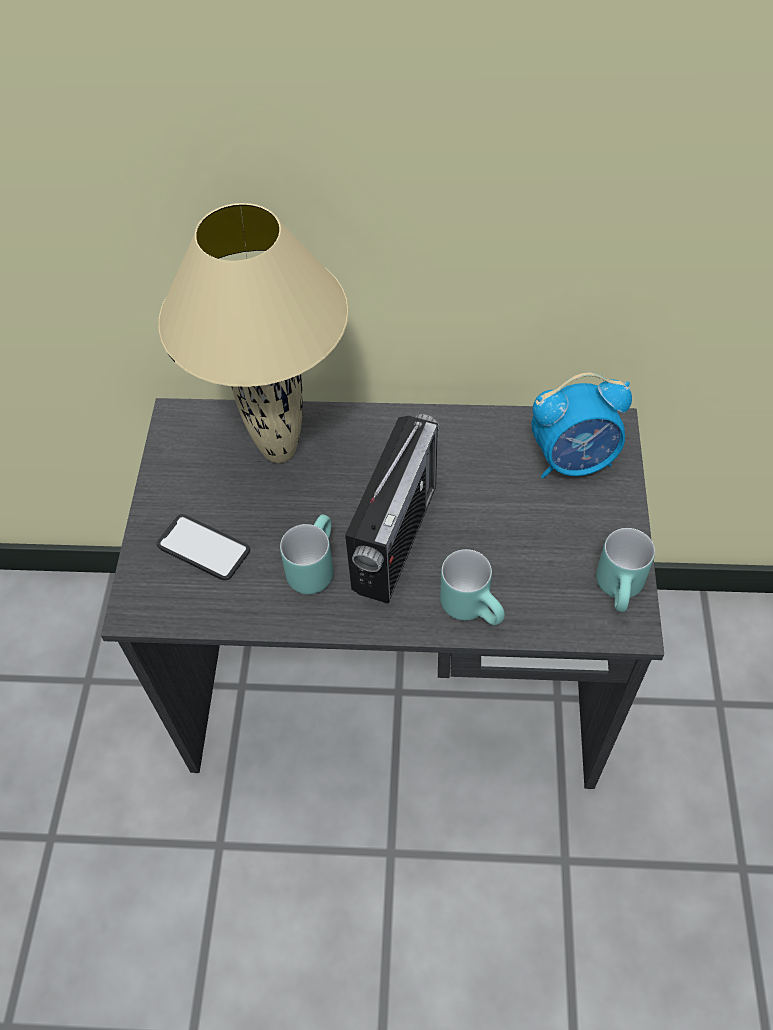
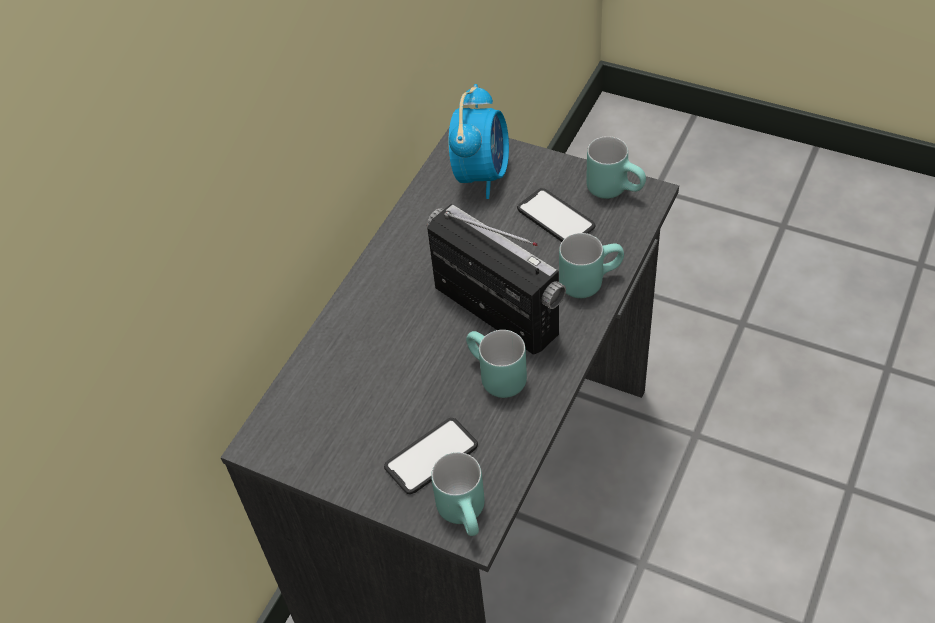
camera: 65 degrees left, 5 degrees down
(150, 599) = (467, 514): none -> turquoise mug
(278, 452) = (354, 370): beige table lamp -> none
(547, 547) = (555, 218): none -> phone

